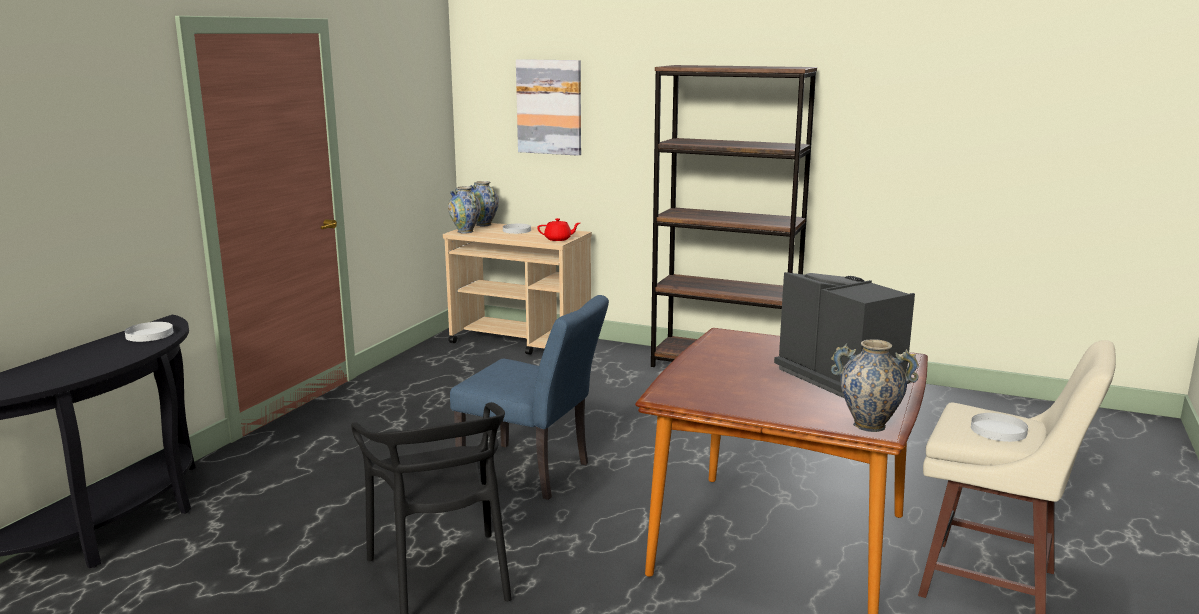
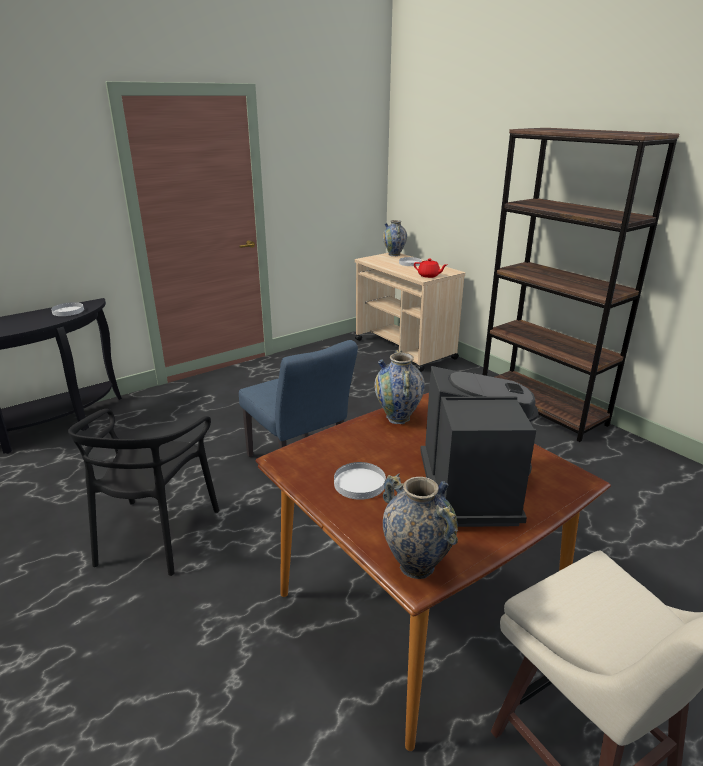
camera: 30 degrees right, 10 degrees up
(465, 231) = (372, 259): vase -> vase (398, 418)
(549, 107) = (448, 162): picture -> none
(998, 430) = (603, 617): white plate -> white plate (359, 483)

